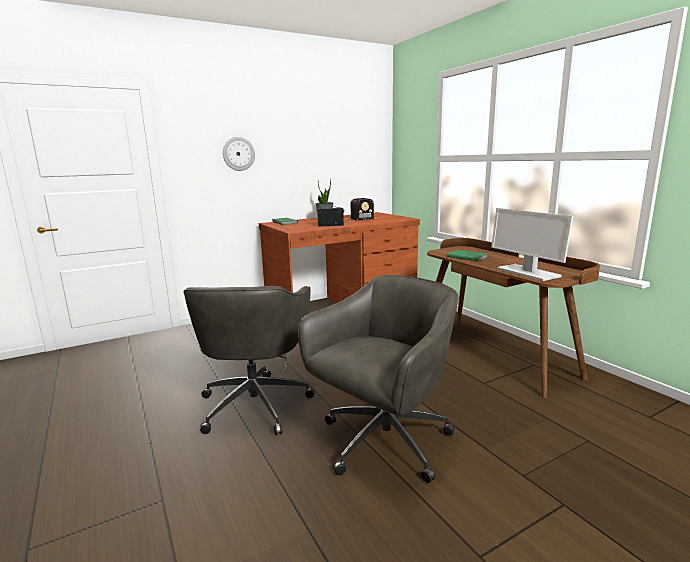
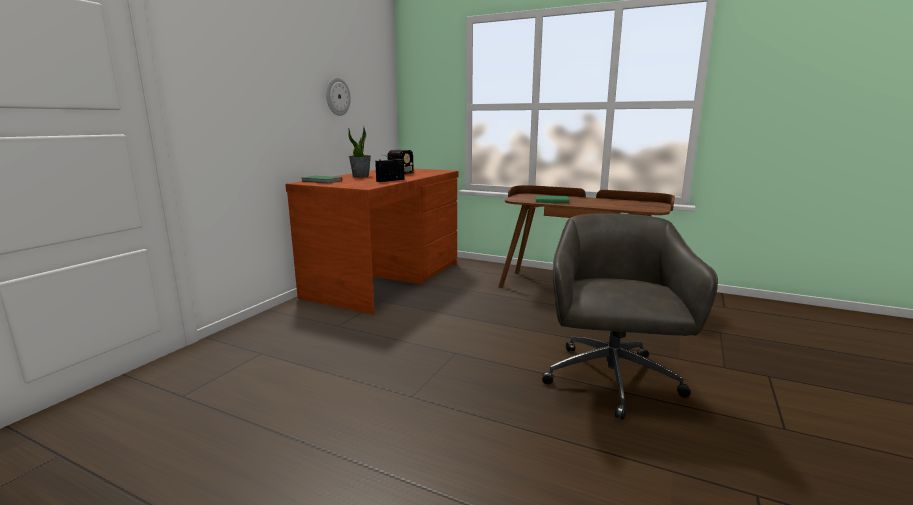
camera: 35 degrees left, 0 degrees up
(238, 154) = (258, 89): wall clock -> wall clock (337, 96)
(256, 403) = (448, 391): grey office chair -> none
(527, 272) = (625, 207): monitor -> none

